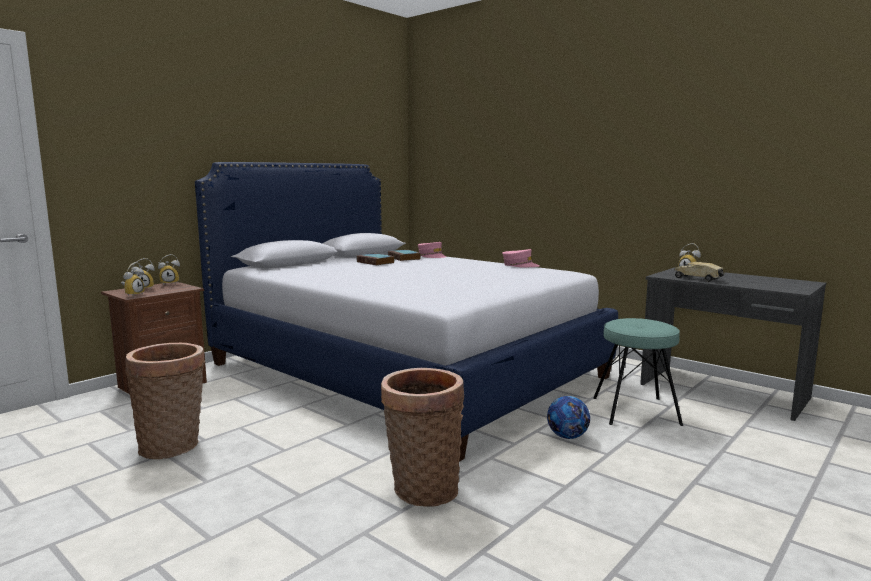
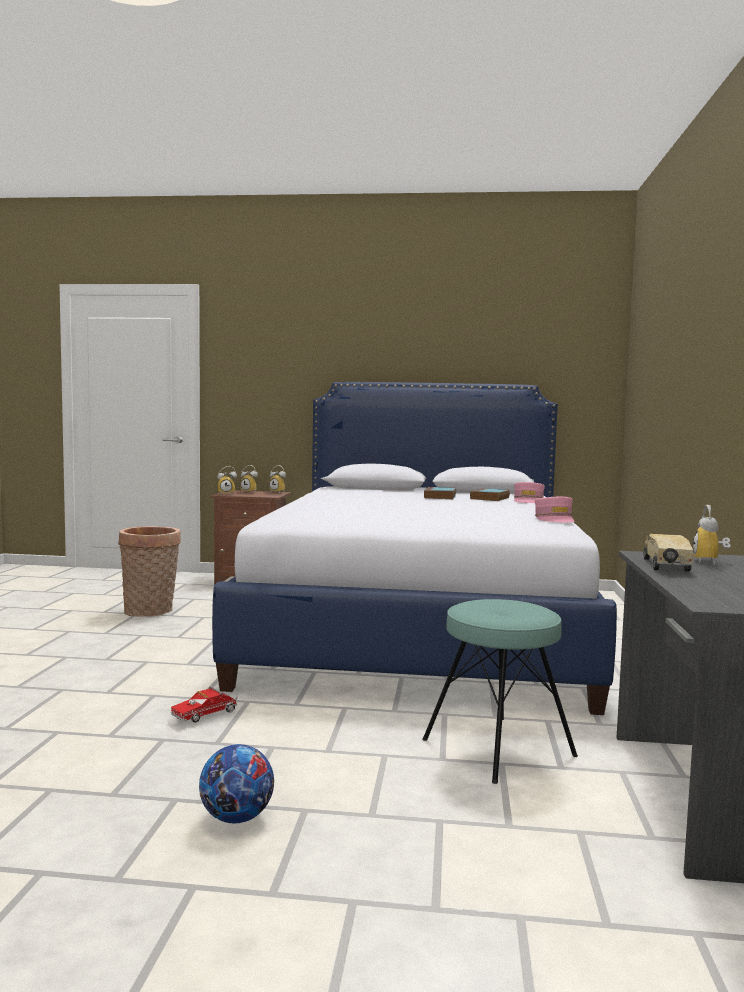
camera: 55 degrees right, 5 degrees down
(422, 488) = (153, 690): basket -> none
(506, 478) = (207, 715): none -> toy truck
(567, 436) = (350, 724): football -> football (236, 818)

